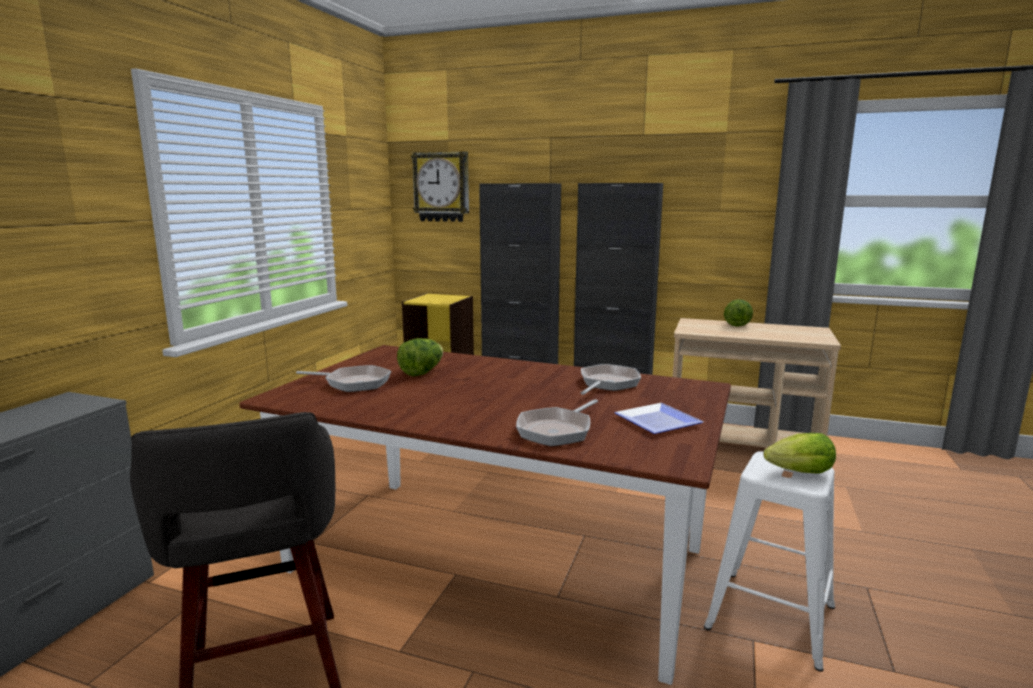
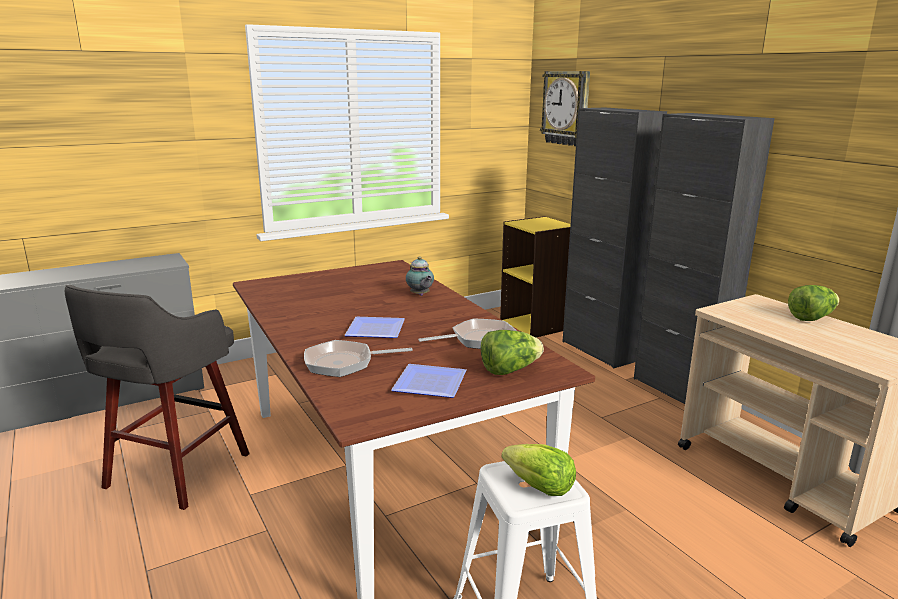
camera: 40 degrees right, 5 degrees up
(354, 383) = (314, 286): frying pan -> none
(422, 372) = (372, 289): lettuce -> lettuce (509, 370)
(477, 366) = (420, 295): none -> teapot
(510, 400) = (374, 329): none -> plate

